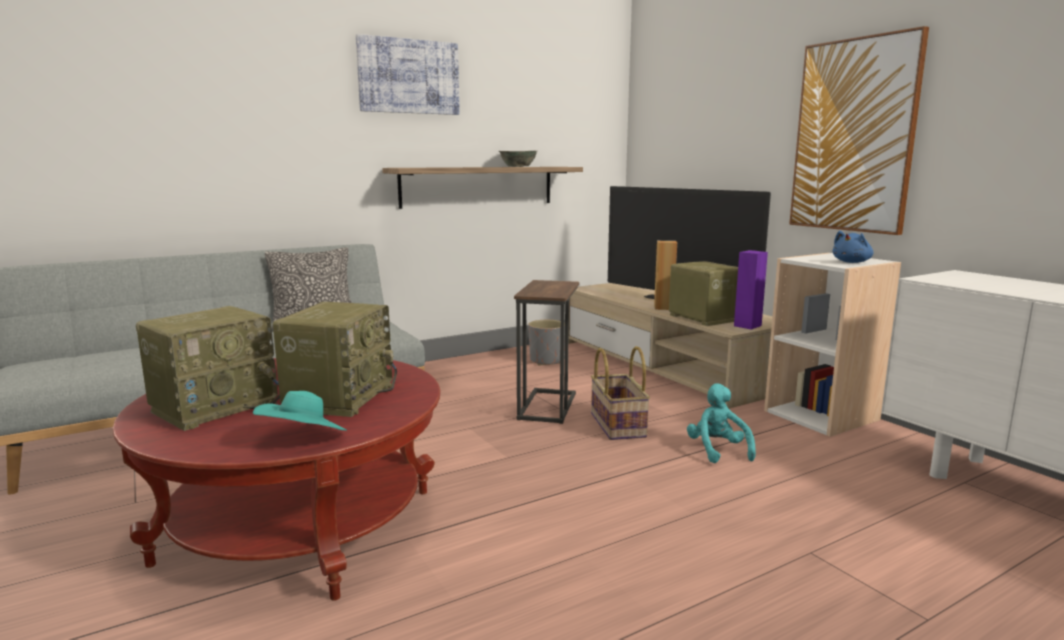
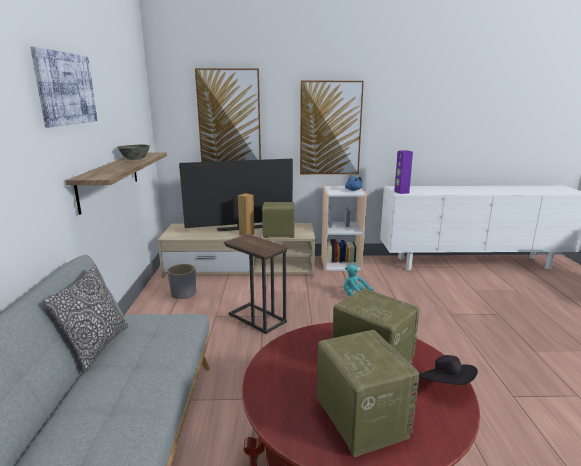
camera: 60 degrees left, 5 degrees up
(303, 439) = (446, 385): turquoise hat -> black hat
(616, 425) = (304, 308): basket -> none
(705, 122) = (229, 117): none -> picture
(747, 326) = (304, 231): purple speaker -> purple speaker (401, 192)

